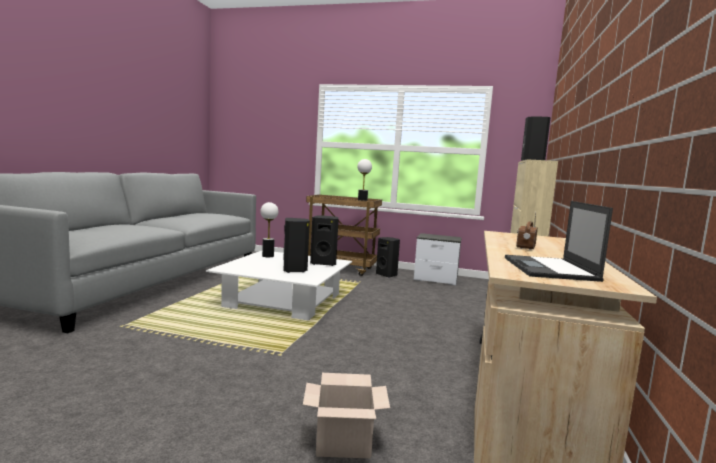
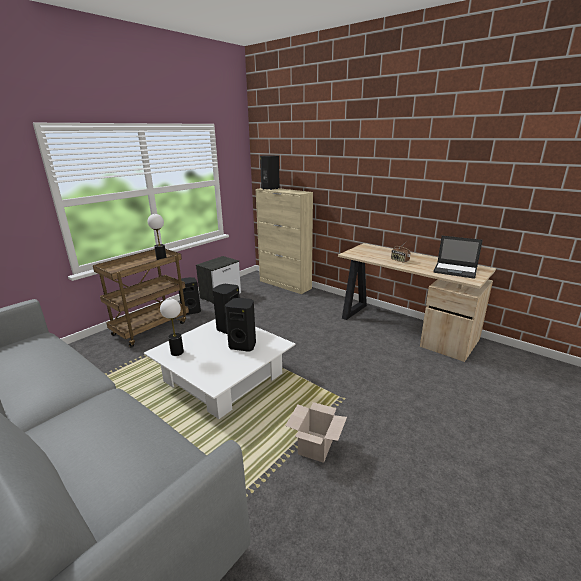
camera: 65 degrees left, 15 degrees up
(345, 442) = (452, 393): cardboard box -> cardboard box (315, 445)

